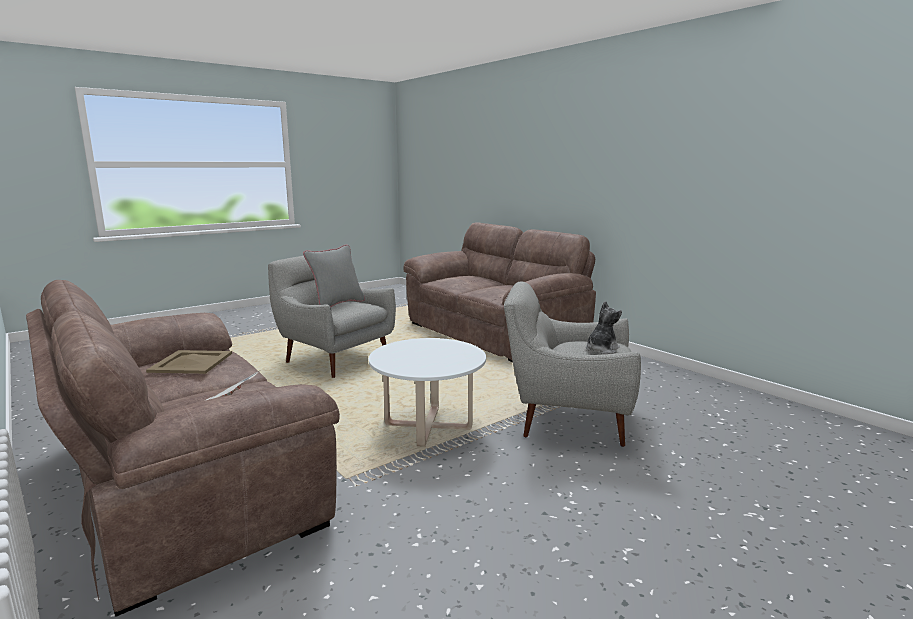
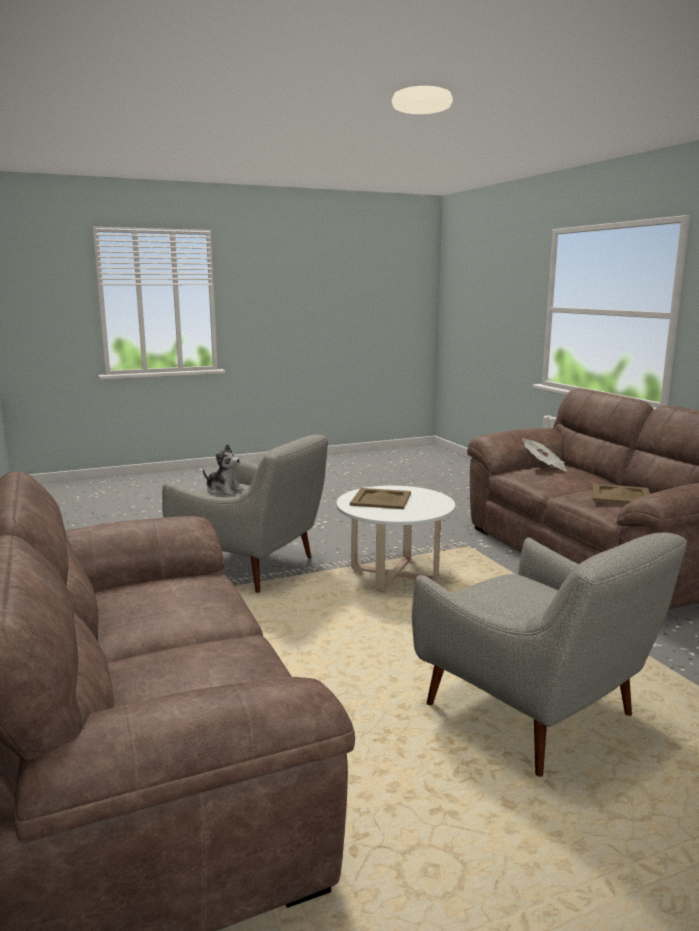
camera: 165 degrees left, 0 degrees up
(337, 304) = (531, 605): grey pillow -> none
(442, 356) = (381, 499): none -> beige tray
(601, 349) = (224, 490): plush toy -> plush toy turned 120 degrees counterclockwise

